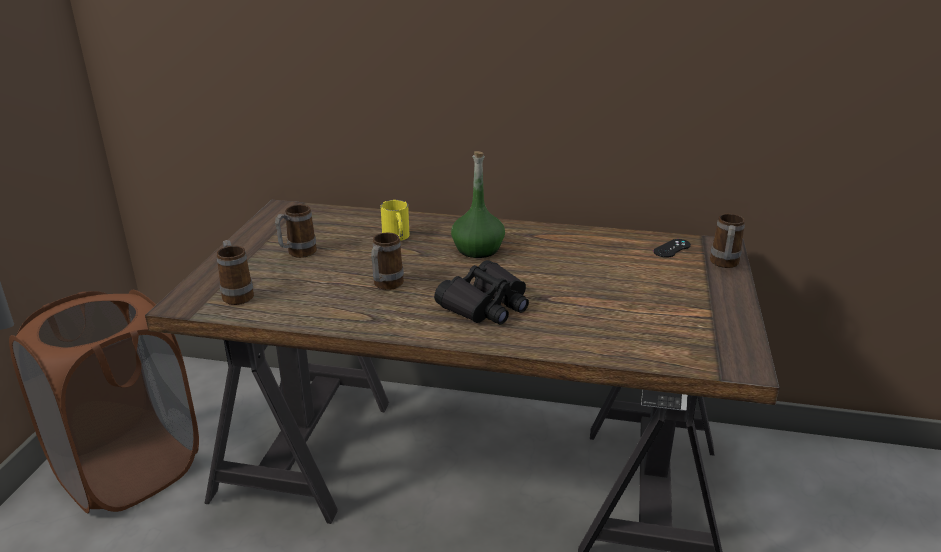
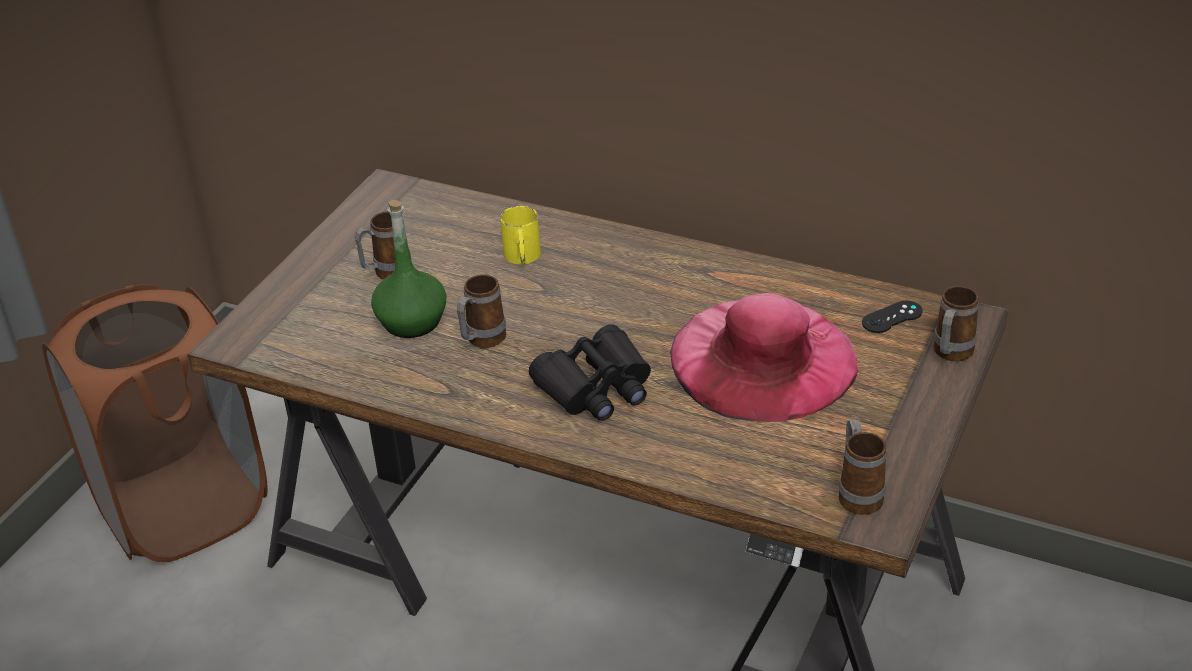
camera: 15 degrees right, 10 degrees up
(237, 294) = (298, 334): mug -> mug (858, 493)
(478, 249) = (622, 290): green bottle -> green bottle (412, 321)
(598, 278) = (763, 359): none -> pink hat

